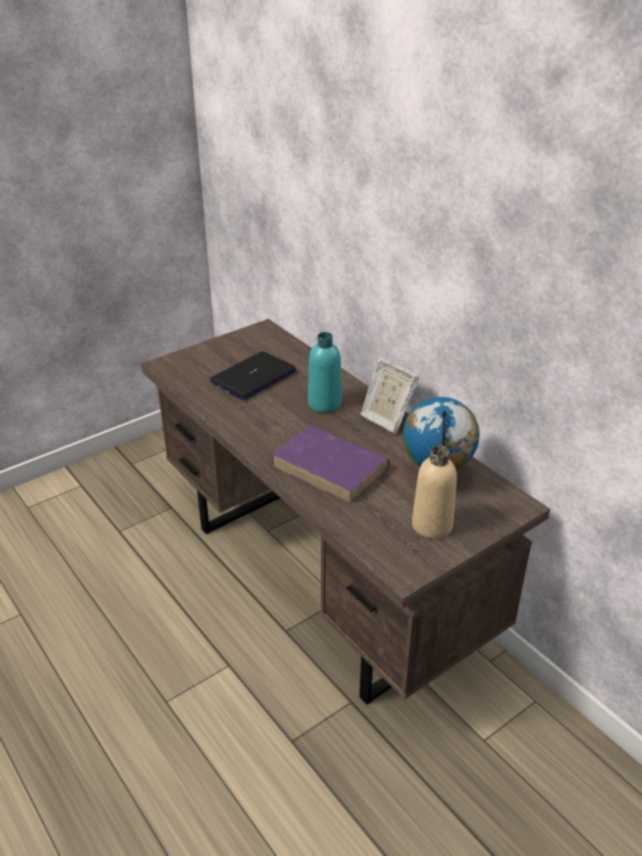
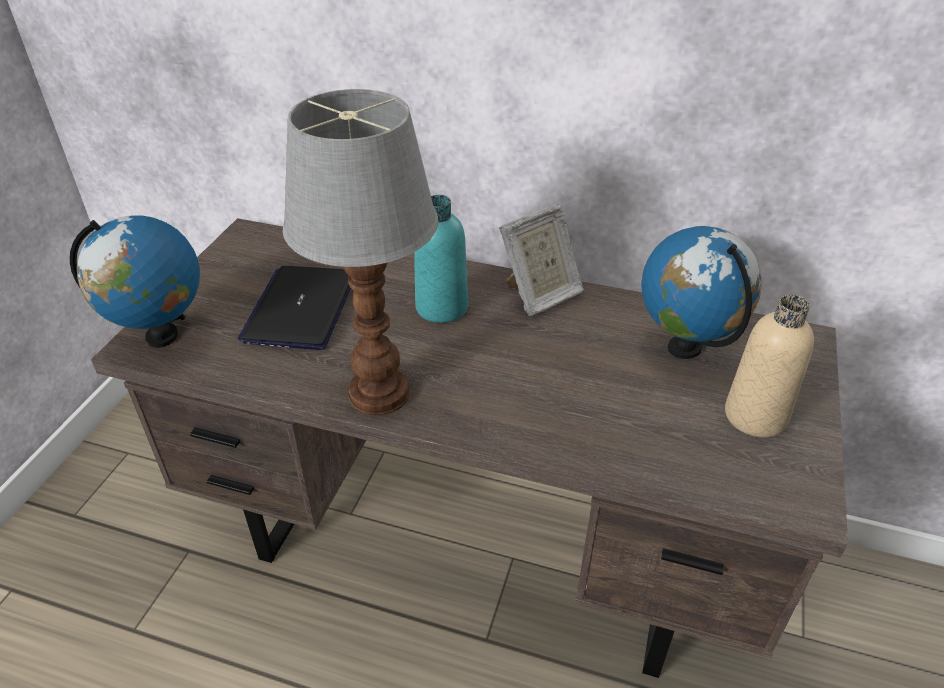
camera: 35 degrees left, 5 degrees up
(178, 365) = (161, 336): none -> globe
(250, 431) = (381, 393): none -> table lamp
(331, 467) = (549, 395): purple book -> none
(386, 419) = (540, 295): picture frame -> picture frame turned 45 degrees counterclockwise

